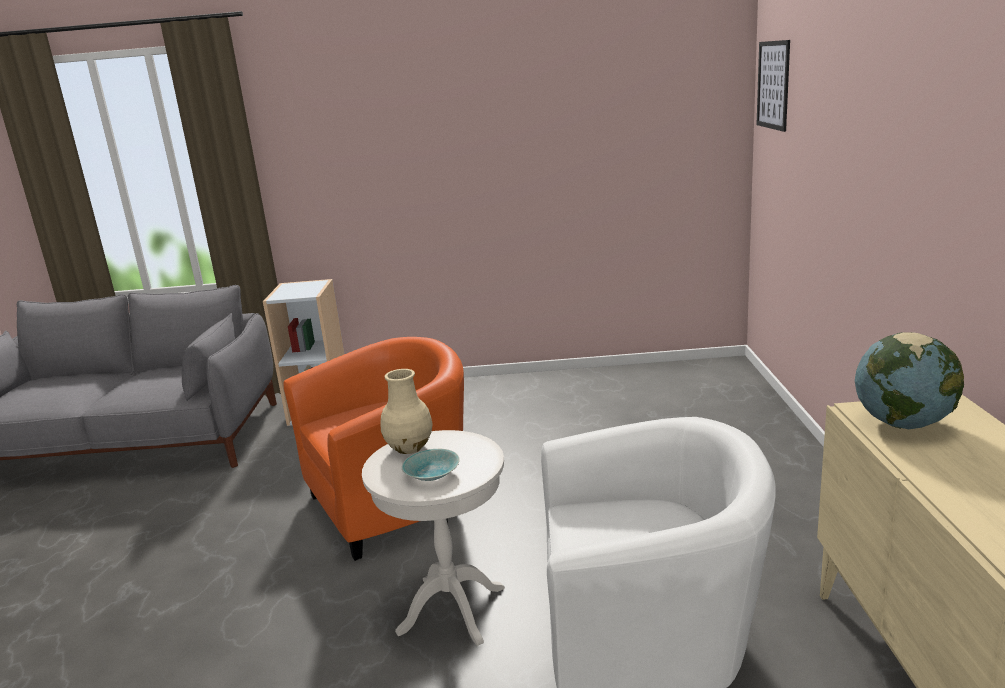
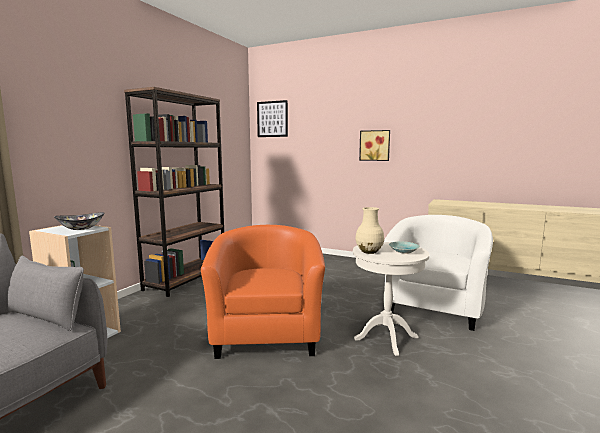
camera: 65 degrees left, 10 degrees down
(302, 291) = (81, 228): none -> bowl
(515, 384) = (186, 279): none -> brown bookcase
(887, 187) = (375, 145): none -> picture
(903, 423) = (449, 203): globe -> none

